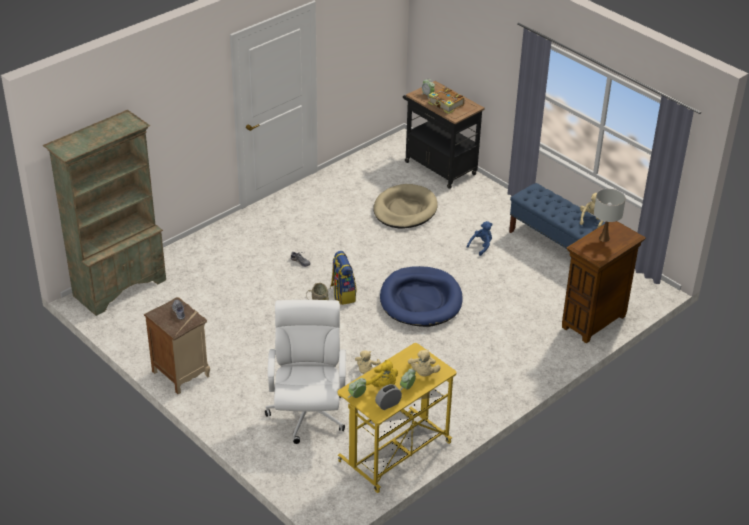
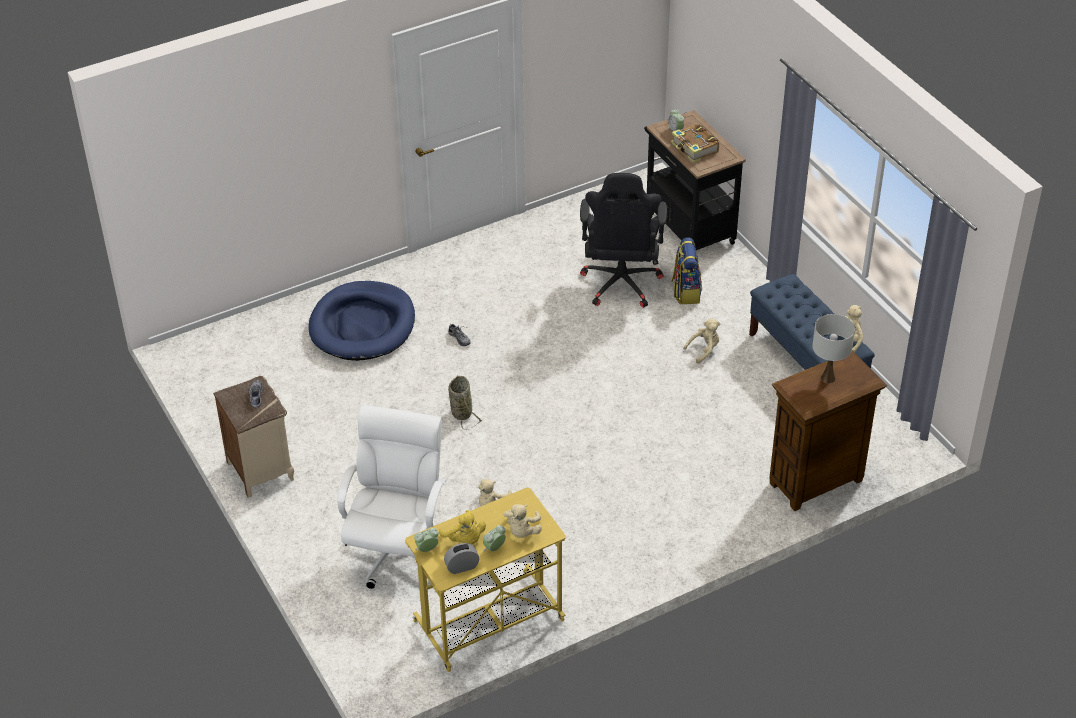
camera: 15 degrees right, 5 degrees up
(119, 287) = (223, 341): green bookcase -> none
(342, 294) = (497, 392): backpack -> backpack (686, 291)
(405, 210) = (621, 283): beige dog bed -> black office chair
(420, 300) = (596, 415): blue dog bed -> blue dog bed (362, 325)
(481, 246) = (704, 350): blue plush toy -> beige plush toy

